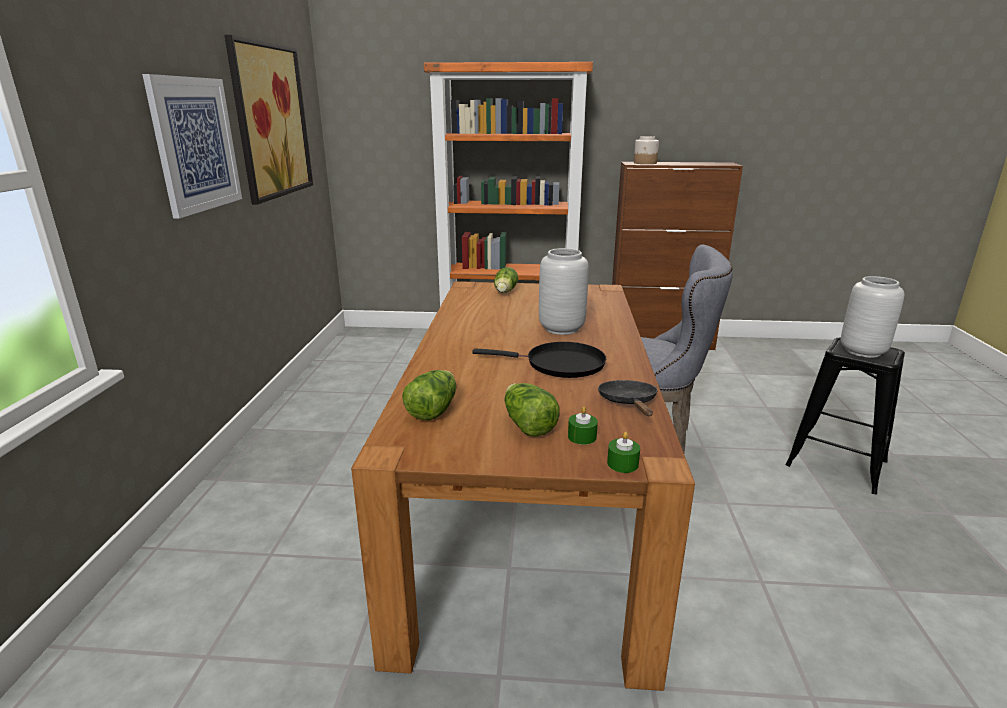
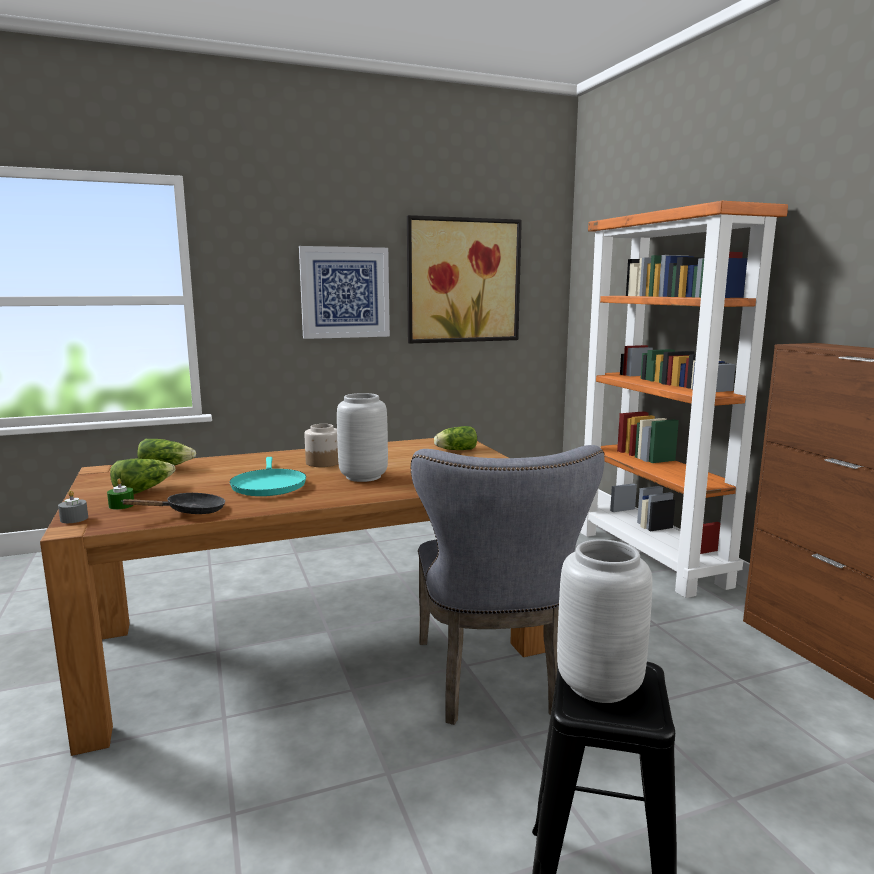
camera: 65 degrees right, 10 degrees down
(559, 364) = (268, 485): black frying pan -> turquoise frying pan
(622, 464) = (74, 519): green candle -> grey candle
(645, 163) = (822, 346): jar -> jar (323, 463)

